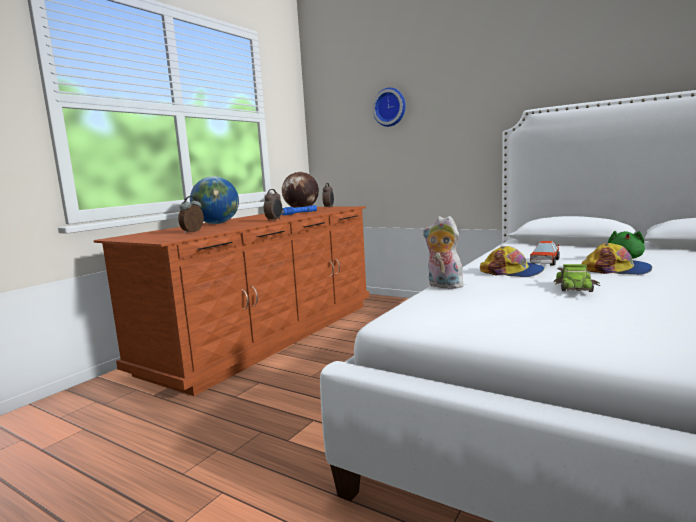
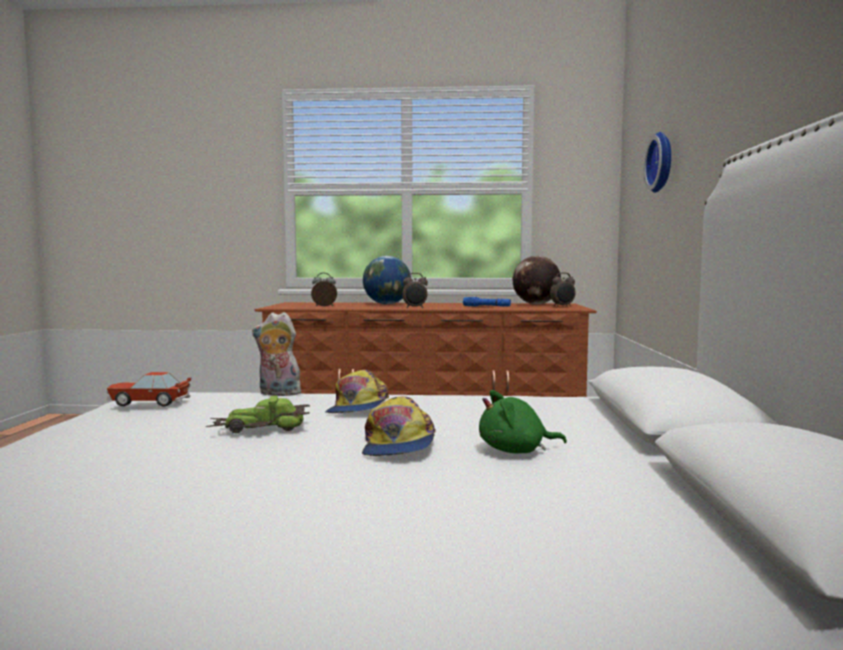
camera: 60 degrees right, 5 degrees down
(443, 286) = (277, 394): plush toy -> plush toy turned 90 degrees counterclockwise
(544, 262) = (437, 415): toy car -> toy car (149, 402)

